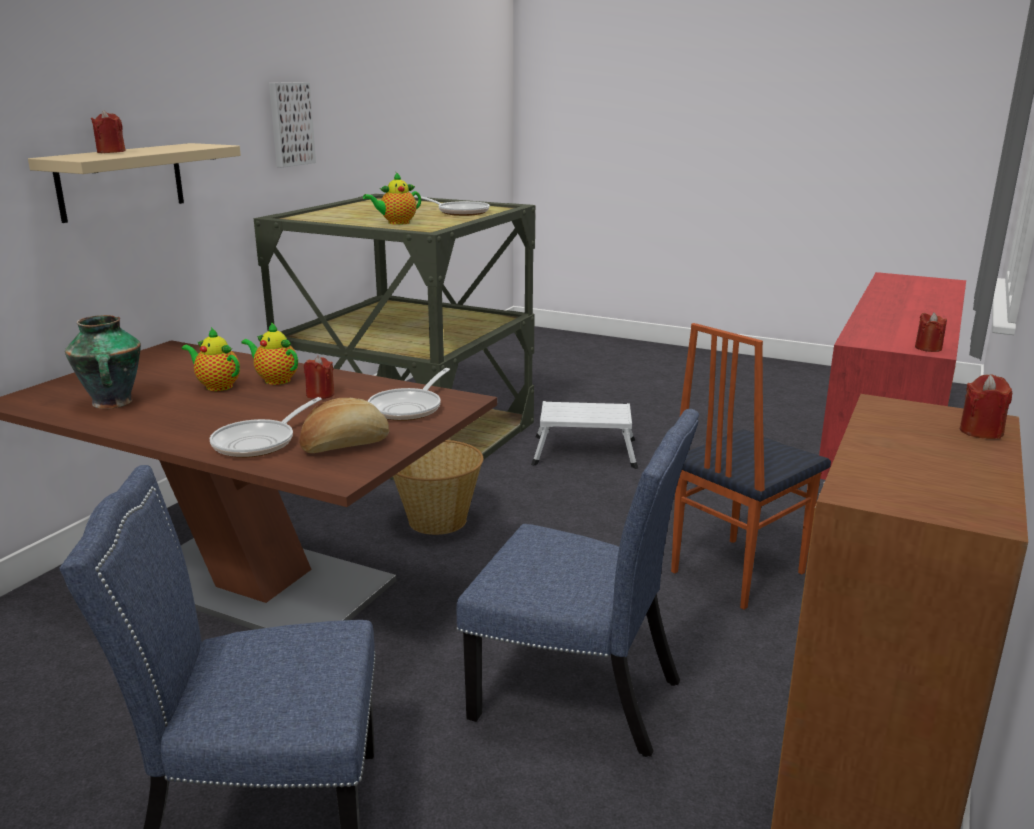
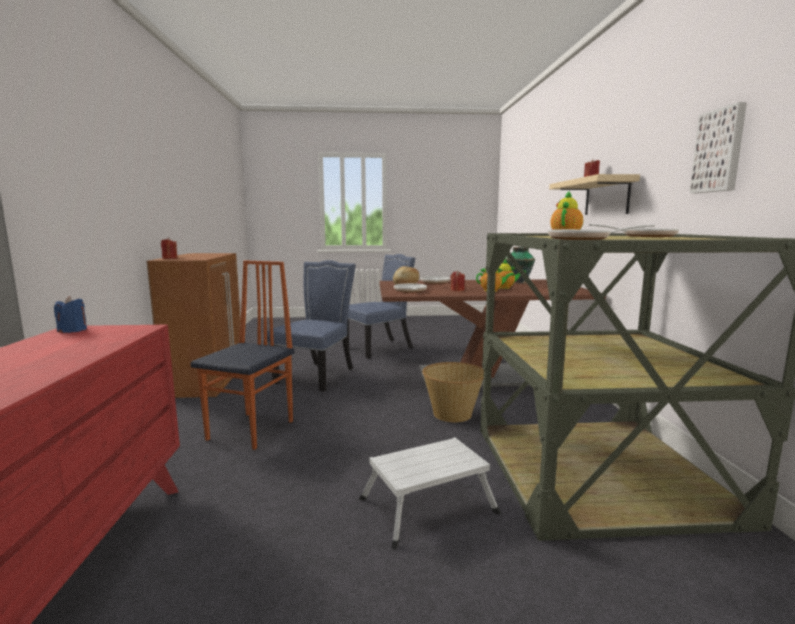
camera: 150 degrees right, 10 degrees down
(338, 215) = (644, 236): none -> frying pan
(573, 694) = (316, 377): blue chair -> blue chair turned 120 degrees clockwise
(928, 348) = (73, 330): red candle -> blue candle

